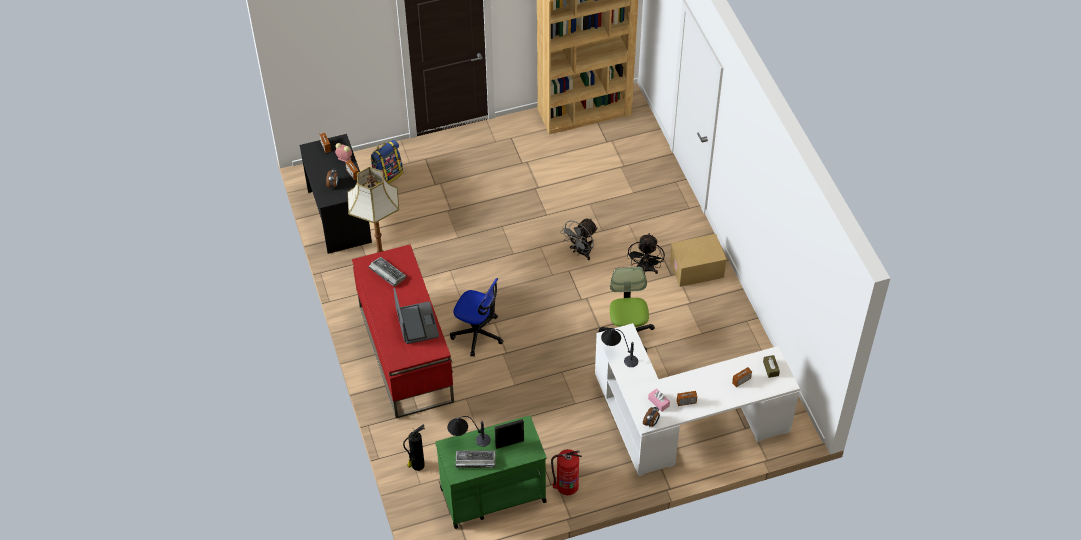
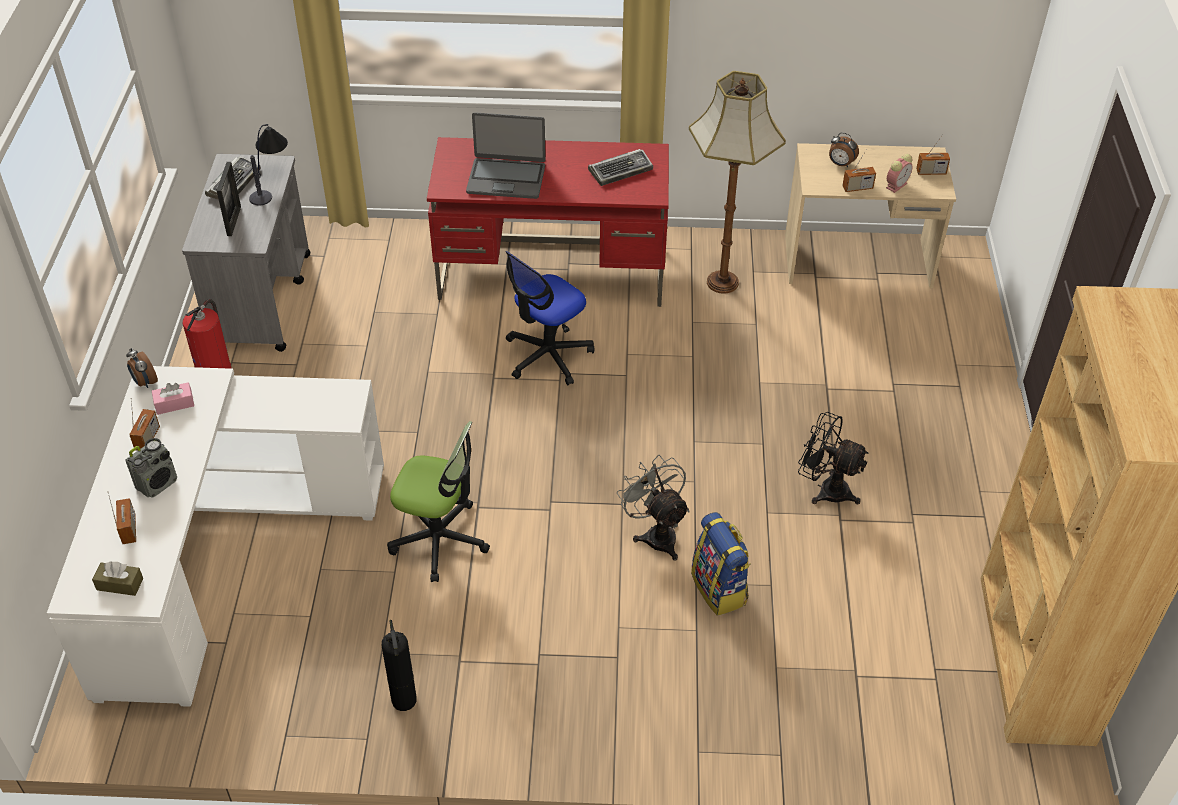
camera: 110 degrees right, 5 degrees down
(340, 216) = (858, 262): black desk -> beige desk
(387, 175) = (932, 331): backpack -> backpack (720, 589)
(417, 465) = (359, 241): fire extinguisher -> fire extinguisher (404, 699)
(492, 495) = (261, 299): green cart -> grey cart
(618, 355) = (307, 391): table lamp -> none
(645, 270) = (571, 617): black fan -> black fan (826, 489)
(696, 270) = (531, 701): cardboard box -> none
(710, 383) = (157, 483): none -> radio

